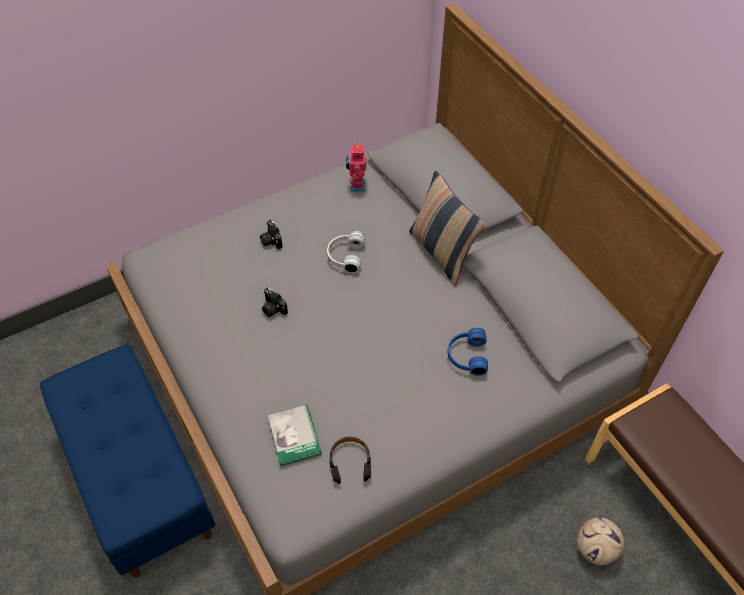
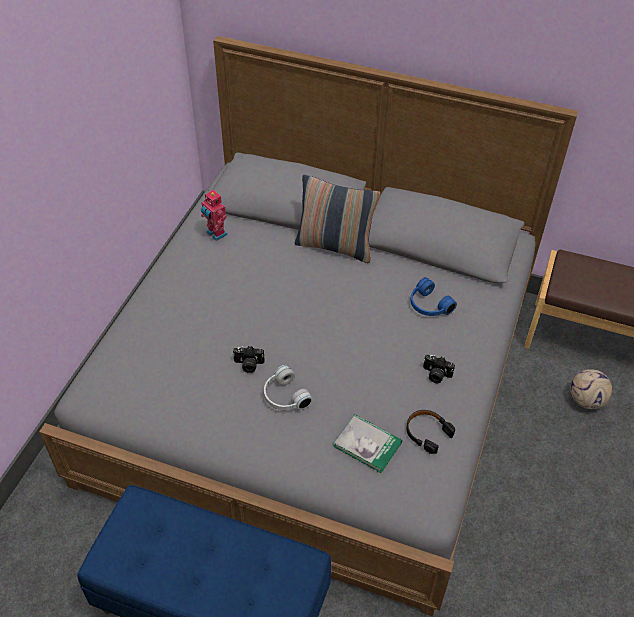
camera: 40 degrees left, 5 degrees down
(271, 240) = (189, 315): camera -> camera (436, 375)
(345, 256) = (264, 291): white headphones -> white headphones (284, 397)

